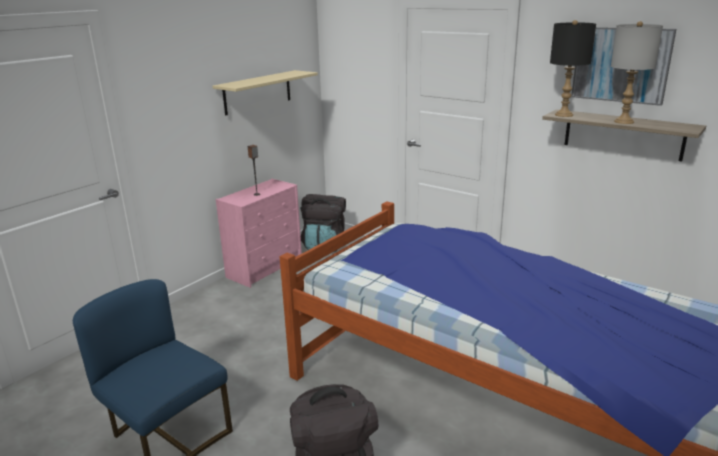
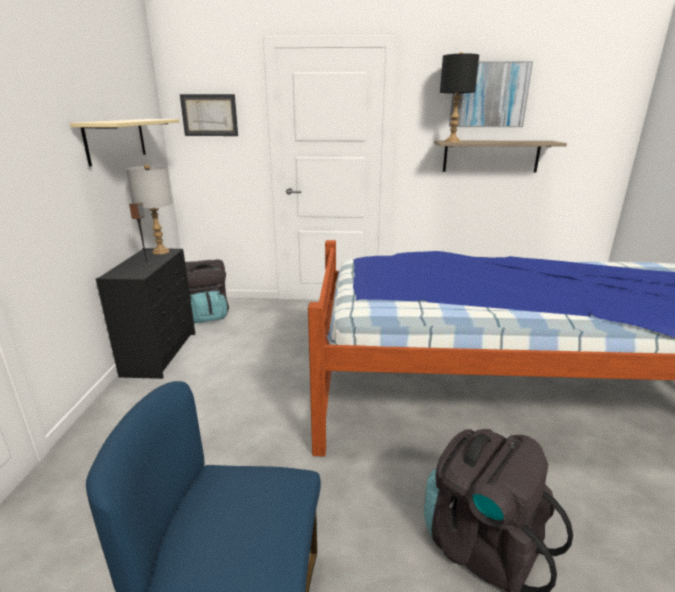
camera: 35 degrees left, 0 degrees up
(265, 268) = (160, 353): pink dresser -> black dresser
(353, 66) = (209, 115): none -> picture
(624, 122) = (503, 141): grey table lamp -> grey table lamp (161, 252)

